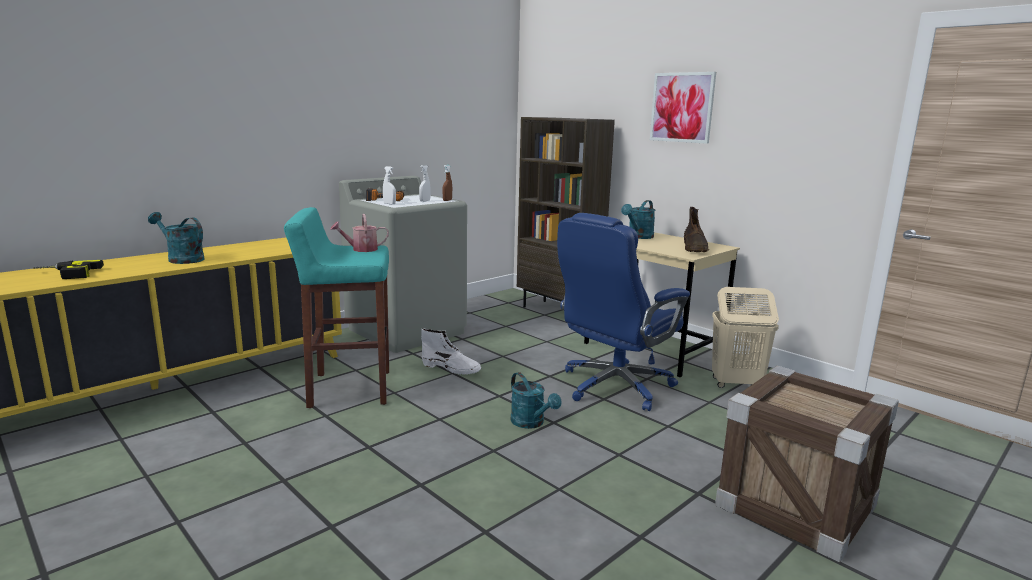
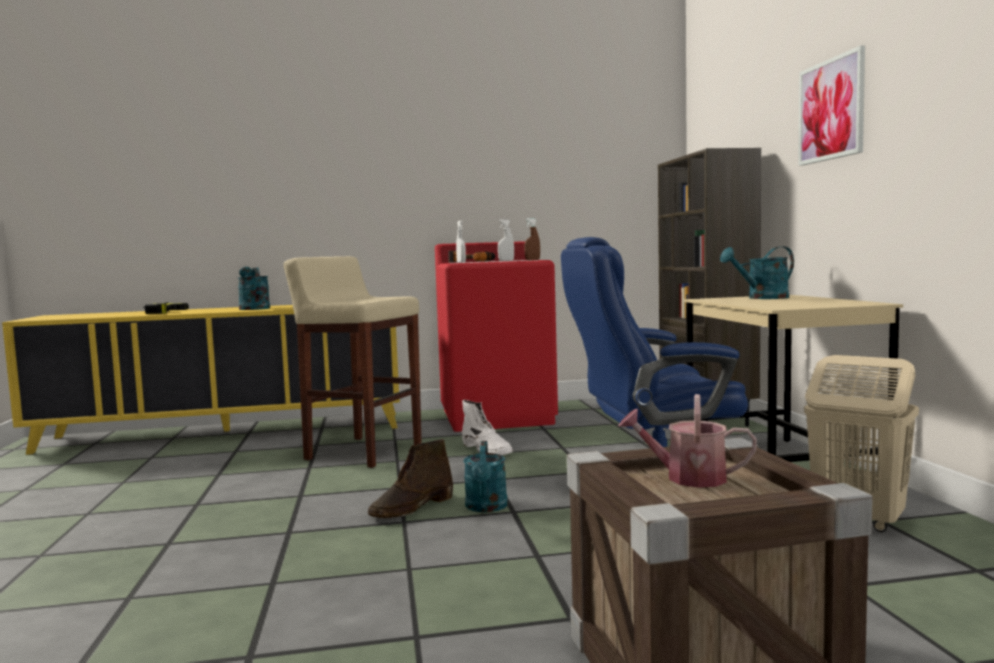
camera: 35 degrees right, 10 degrees down
(348, 389) = (363, 452): turquoise stool -> beige stool
(361, 249) = (379, 297): watering can -> watering can (687, 477)
(407, 331) = (497, 416): grey washing machine -> red washing machine
(695, 248) = (814, 304): brown boot -> brown boot (411, 508)

